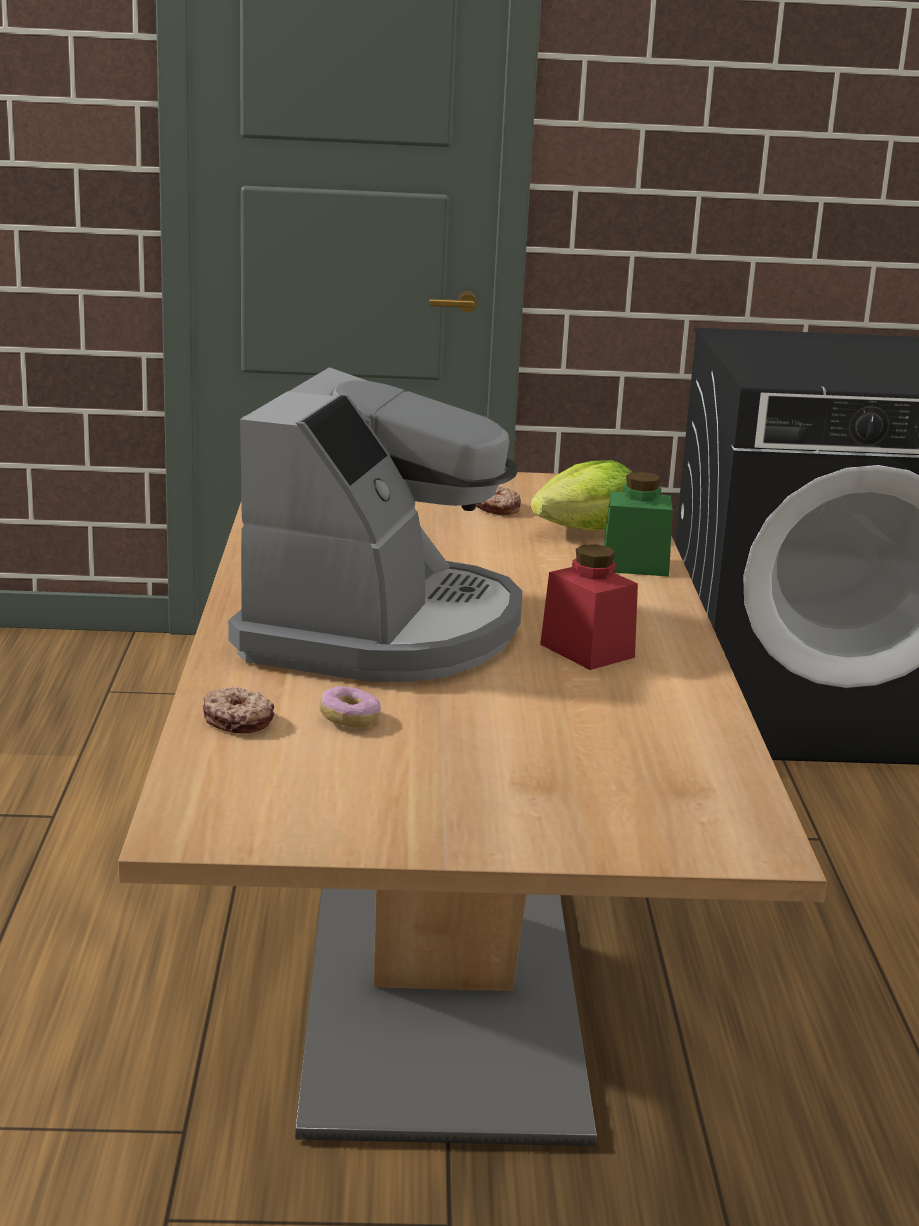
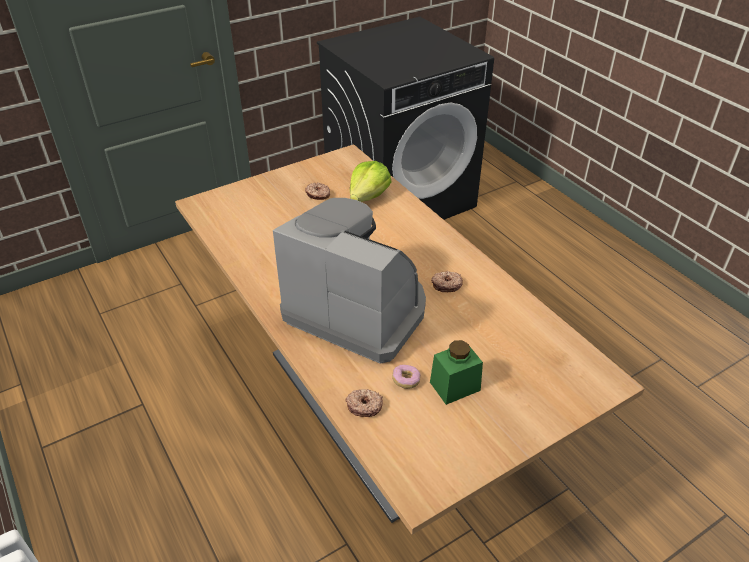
camera: 30 degrees left, 20 degrees up
(381, 630) = (358, 310): coffee machine -> coffee machine turned 45 degrees counterclockwise
(587, 651) = (446, 285): red jar -> donut
(635, 565) = (409, 214): green jar -> green jar (455, 386)

